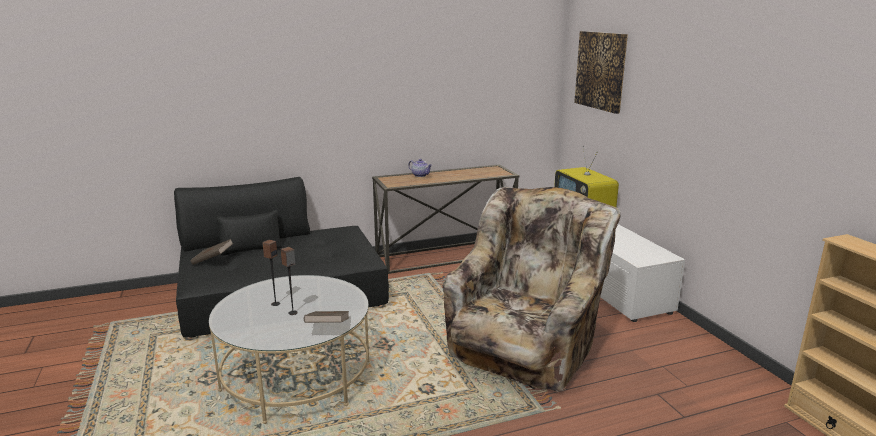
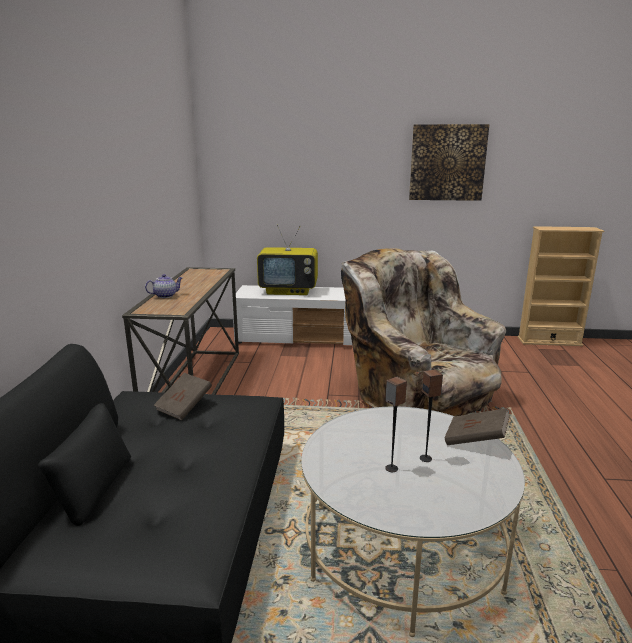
camera: 65 degrees left, 0 degrees up
(213, 260) = (106, 534): brown book -> brown book (184, 407)
(601, 70) = (264, 152): picture -> picture (447, 163)

